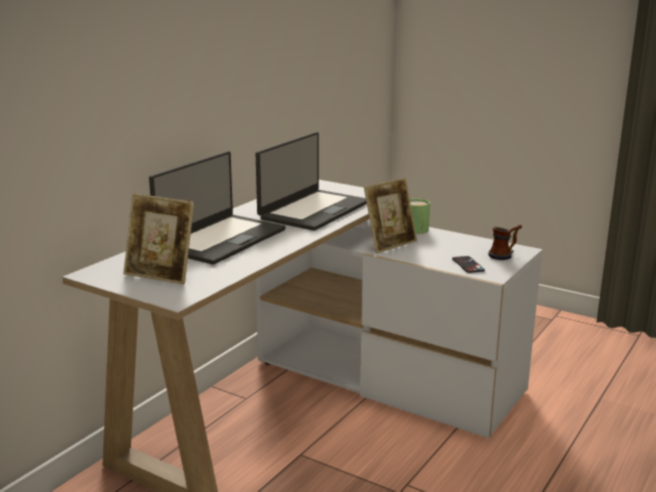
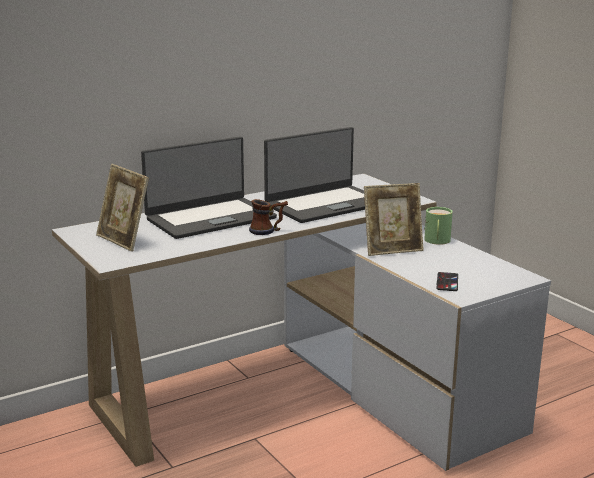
camera: 25 degrees right, 0 degrees up
(504, 255) = (500, 279): mug -> mug (268, 231)

